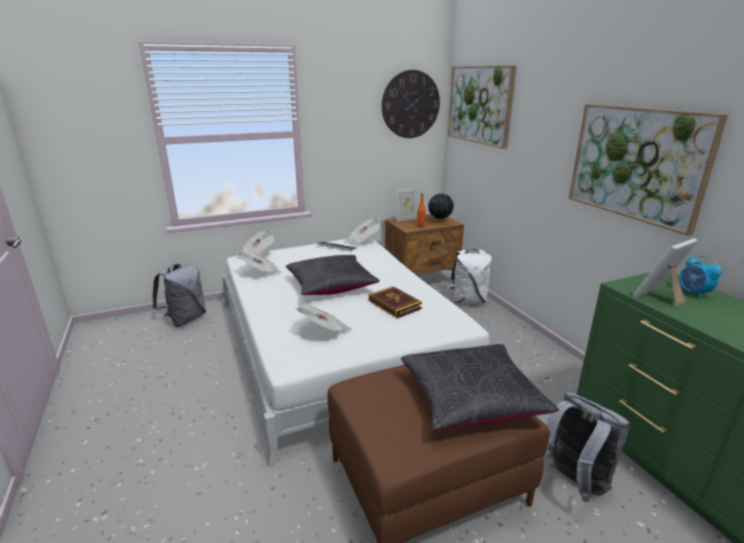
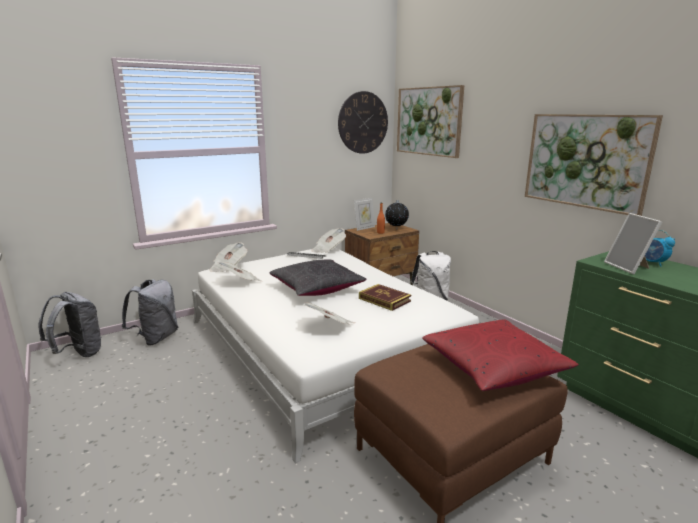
camera: 10 degrees left, 5 degrees down
(471, 399) = (493, 367): black pillow -> red pillow
(572, 482) = (577, 440): grey backpack -> grey backpack (78, 353)
(660, 297) = (629, 267): picture frame -> picture frame turned 60 degrees counterclockwise

